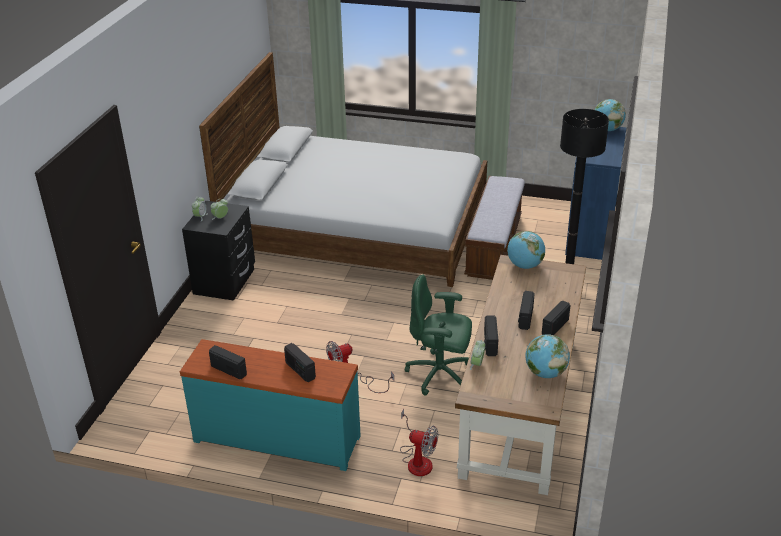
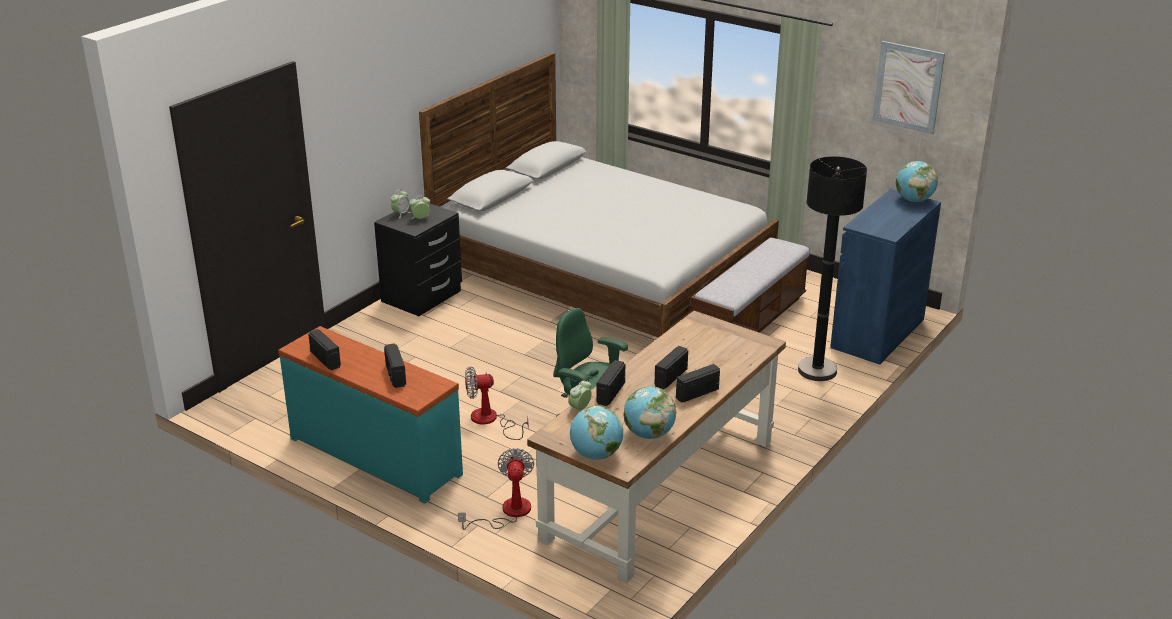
camera: 20 degrees right, 5 degrees down
(417, 460) = (507, 512): fan -> fan turned 135 degrees counterclockwise
(525, 265) = (712, 327): globe -> globe (596, 455)
(589, 42) = (908, 87): none -> picture

